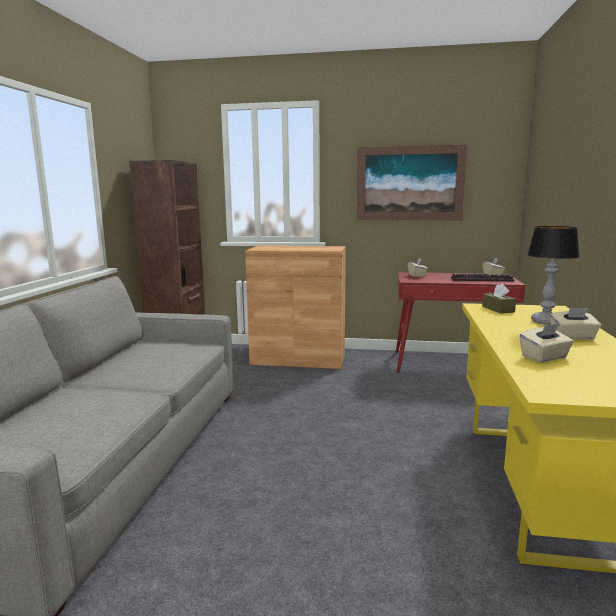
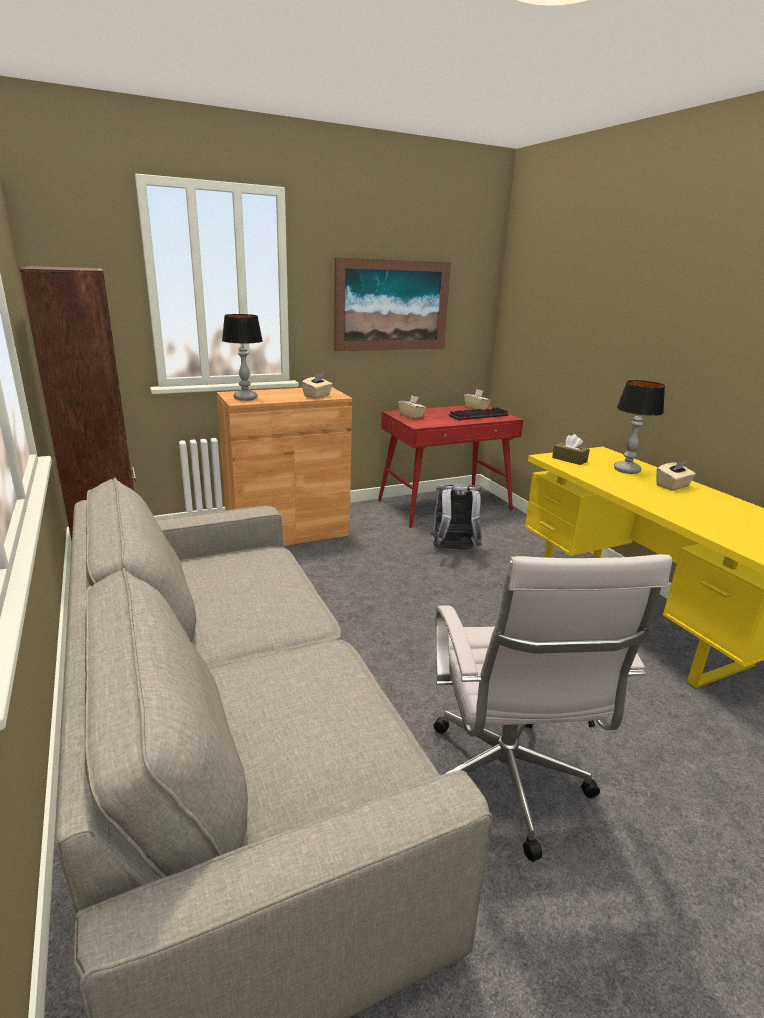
camera: 35 degrees left, 10 degrees up
(225, 552) = (505, 786): none -> white office chair
(265, 248) = (246, 398): none -> table lamp
(414, 394) = (453, 550): none -> grey backpack
(544, 357) = (698, 515): beige tissue box -> beige tissue box (317, 396)

